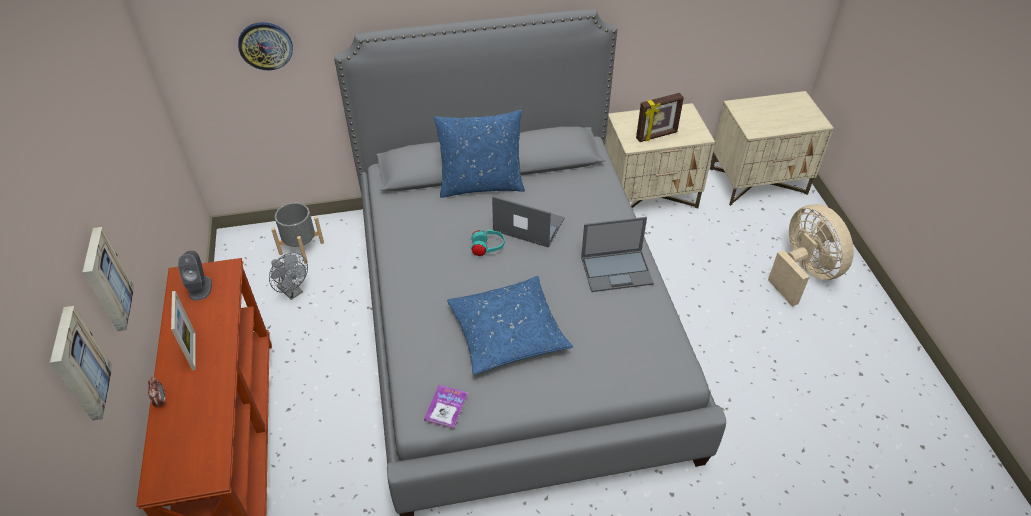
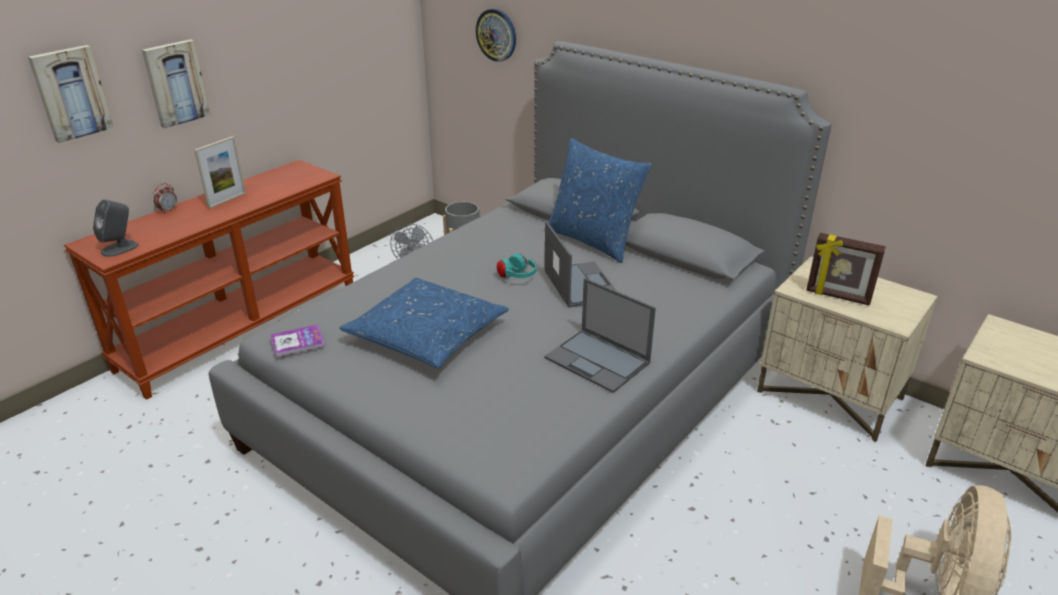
camera: 50 degrees right, 15 degrees down
(200, 287) = (292, 176): grey speaker -> grey speaker (120, 248)

